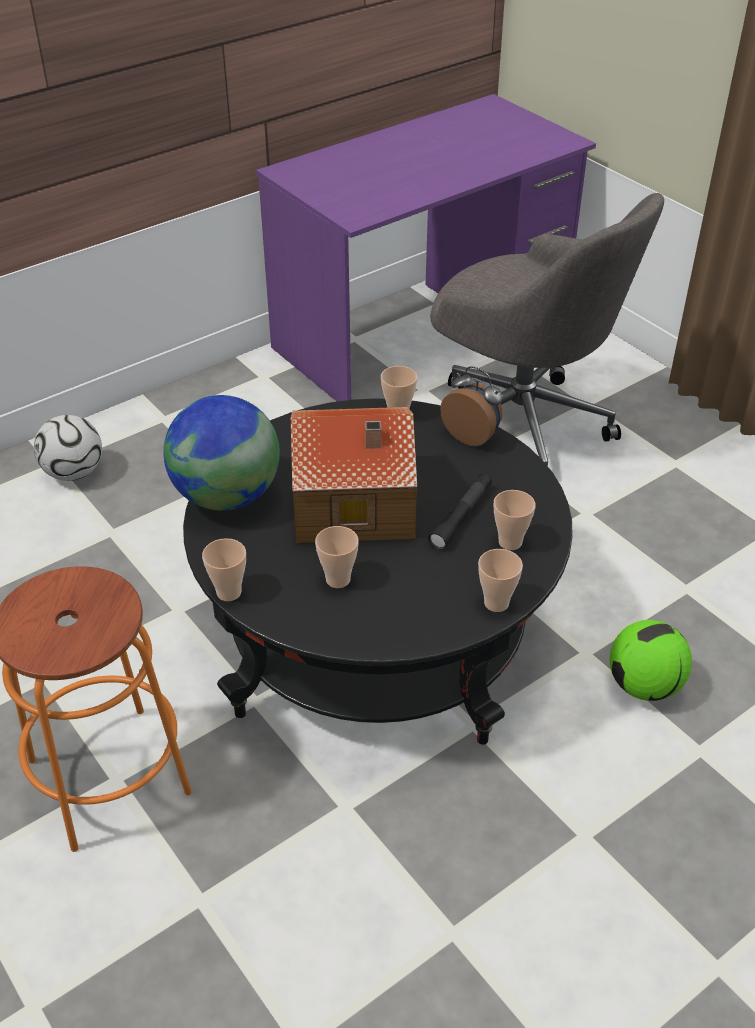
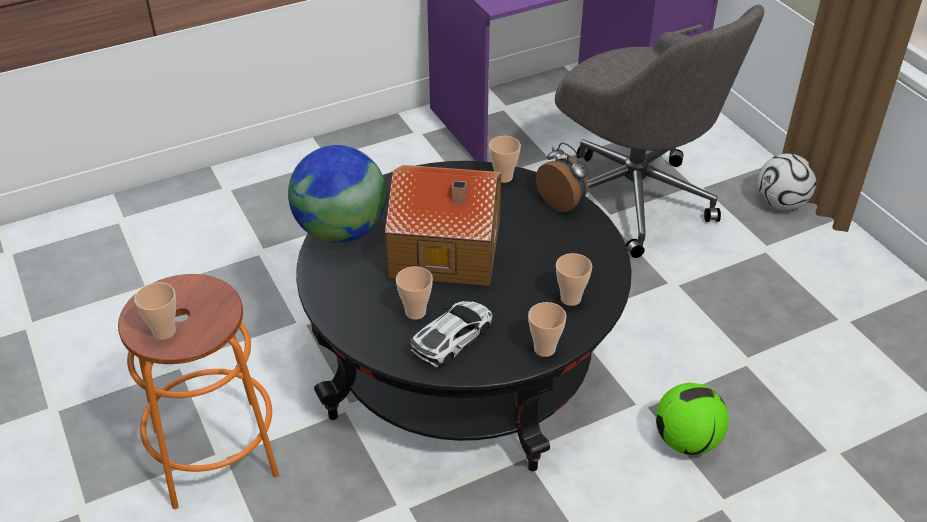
camera: 10 degrees right, 0 degrees up
(74, 473) = (241, 198): football -> football (781, 203)
(229, 592) = (322, 311): cup -> cup (164, 331)
(388, 603) = (452, 337): none -> toy car
(461, 517) = (534, 272): black flashlight -> none

